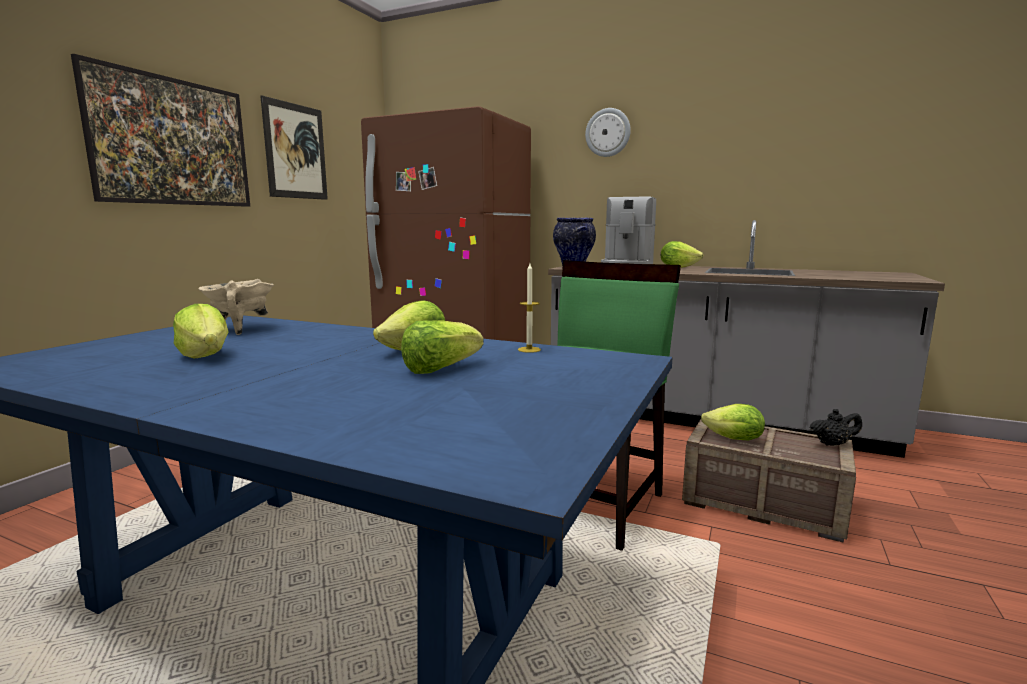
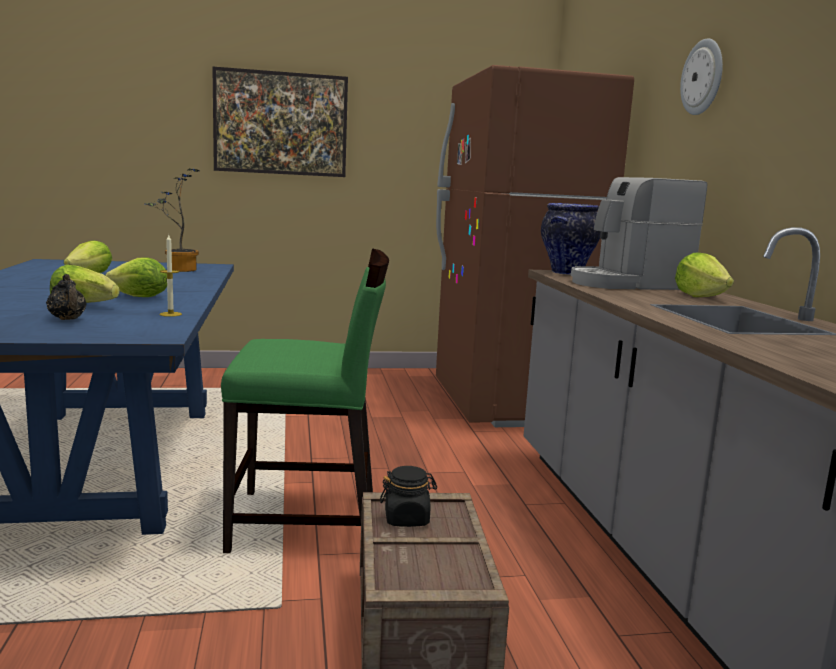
camera: 55 degrees right, 0 degrees up
(240, 329) = (178, 270): beige cooking pot -> potted plant
(296, 151) = (410, 124): picture -> none
(734, 439) = (407, 519): lettuce -> black jar
(832, 444) = (466, 583): black teapot -> black teapot (68, 319)

